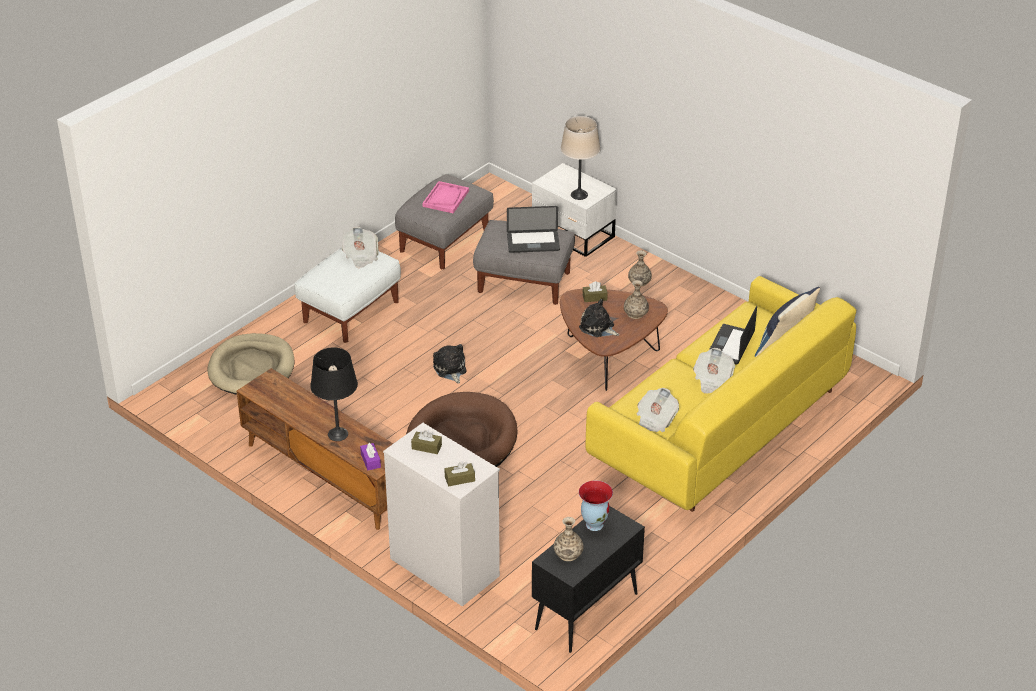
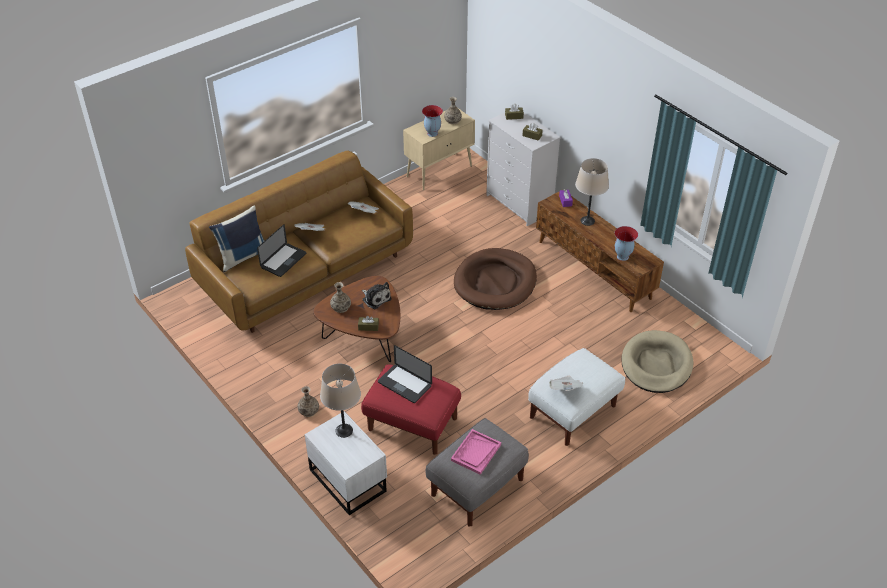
camera: 170 degrees left, 5 degrees up
(291, 390) = (622, 256): none -> vase
(338, 434) = (587, 221): black table lamp -> beige table lamp
(450, 369) = (494, 342): plush toy -> none
(524, 282) = (412, 424): grey ottoman -> red ottoman
(533, 243) = (404, 384): laptop -> laptop turned 150 degrees counterclockwise
(586, 612) = (440, 171): black cabinet -> beige cabinet
(721, 427) = (305, 270): yellow sofa -> brown sofa

